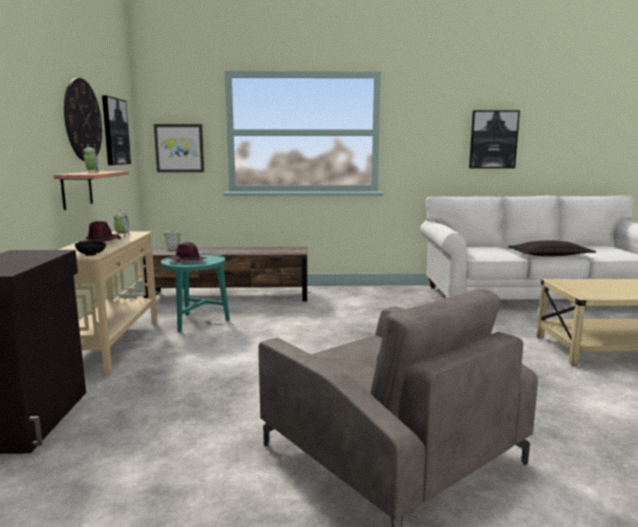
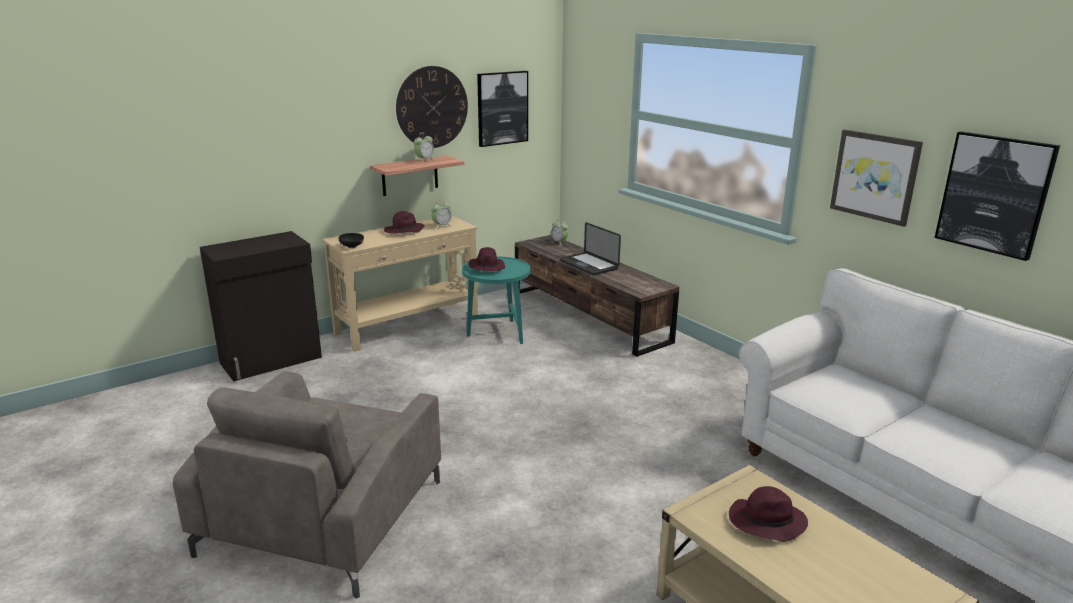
camera: 55 degrees right, 10 degrees up
(179, 148) = (591, 125): picture -> picture (875, 176)
(230, 251) = (589, 265): none -> laptop
(550, 255) = (926, 447): pillow -> none
(602, 288) = (765, 523): none -> purple hat

